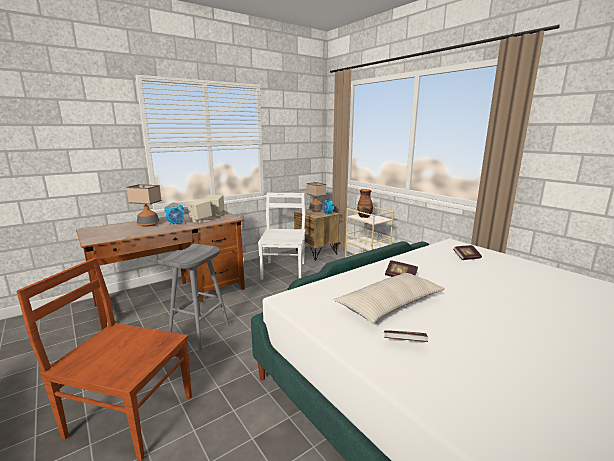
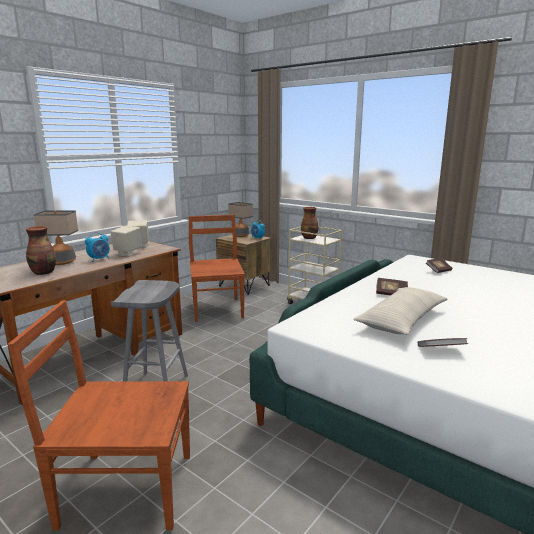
camera: 15 degrees left, 0 degrees up
(128, 232) = (44, 272): none -> vase
(284, 270) = (217, 309): white chair -> brown chair

